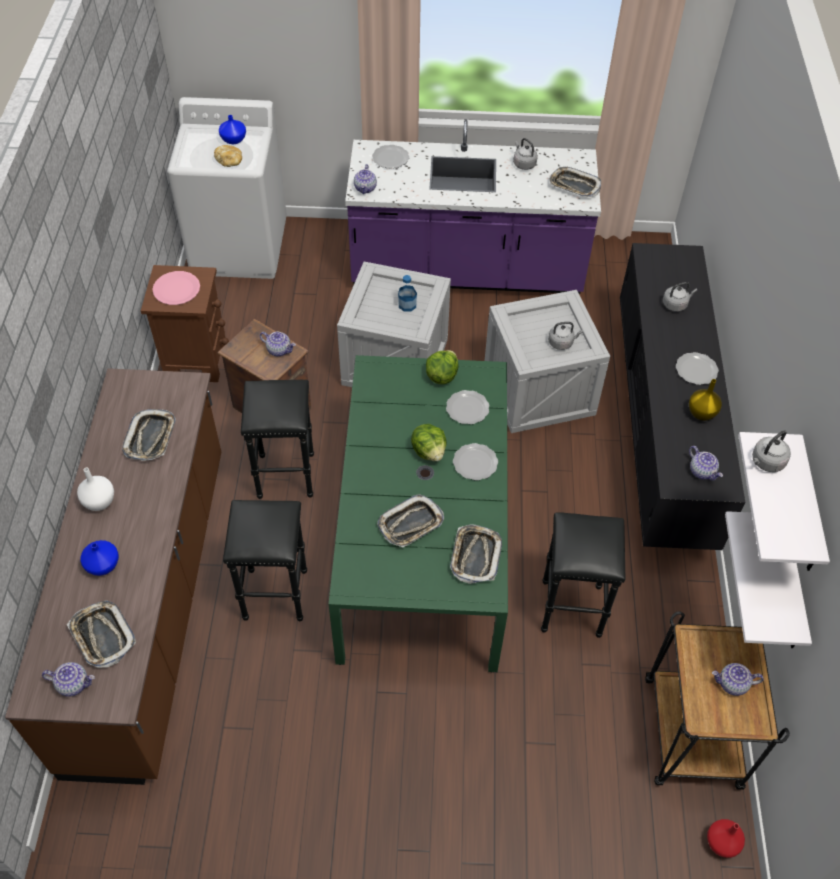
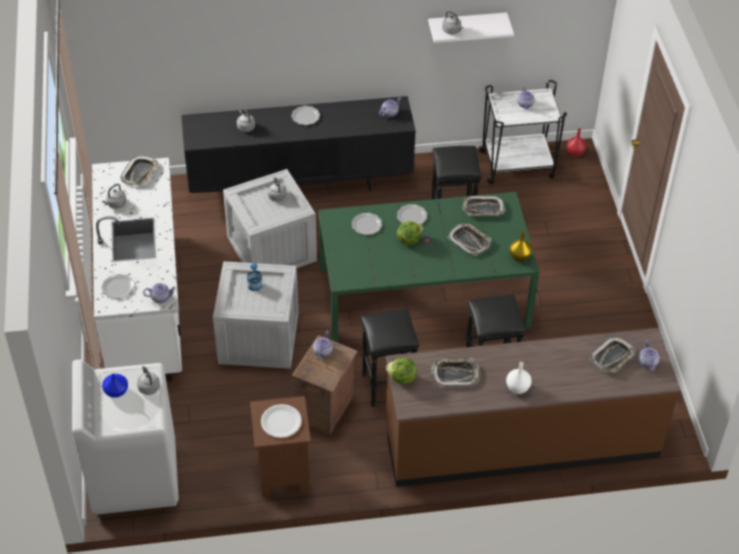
camera: 100 degrees left, 5 degrees down
(102, 565) = (564, 372): blue vase -> none
(176, 289) = (281, 422): pink plate -> white plate
(229, 161) = (148, 387): bread -> grey kettle
(441, 376) = (340, 241): lettuce -> lettuce (402, 378)
(467, 270) = (145, 305): purple counter -> white counter
(691, 734) = (518, 164): brown cart -> white cart
(701, 413) = (342, 114): yellow vase -> yellow vase (519, 257)
(791, 588) = (487, 57): white shelf -> none

